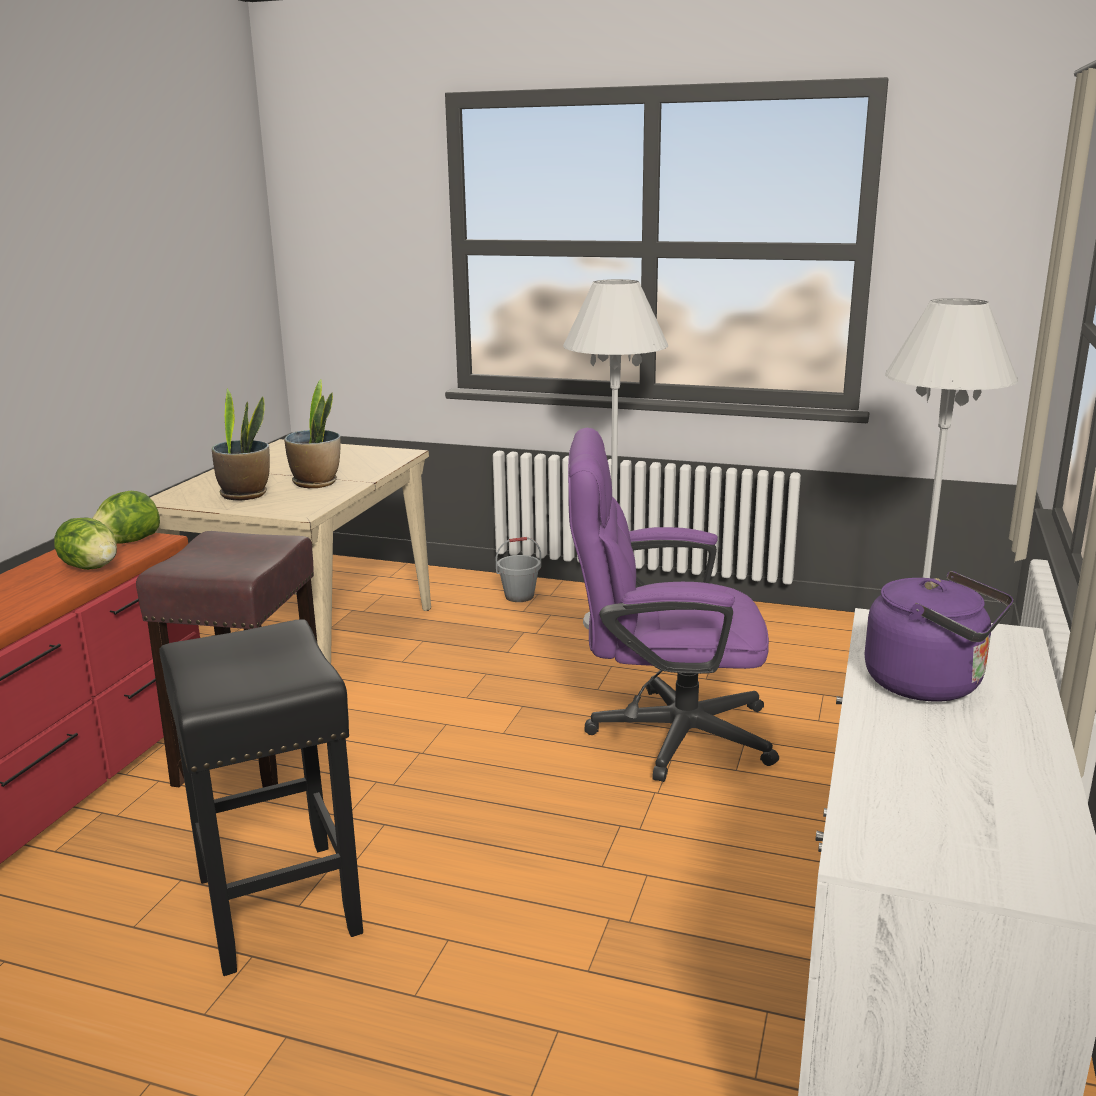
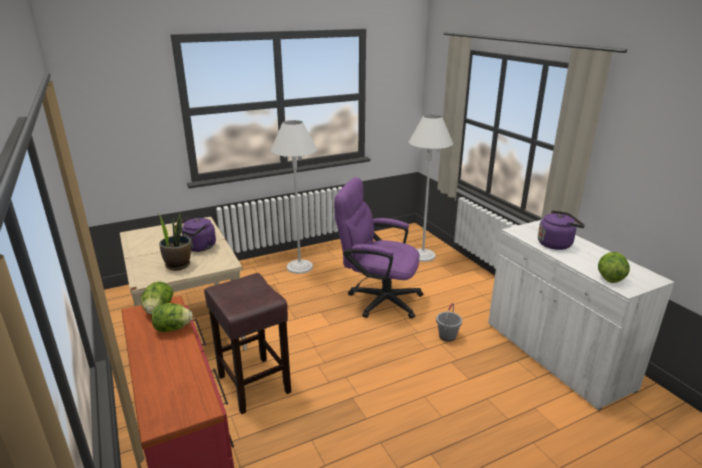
camera: 45 degrees left, 5 degrees up
(280, 906) = (361, 423): black stool -> none
(316, 483) = (199, 248): potted plant -> purple kettle
(519, 596) = (247, 271): grey bucket -> grey bucket (447, 336)
(663, 733) = (378, 299): purple office chair -> purple office chair turned 60 degrees clockwise
(887, 809) = (609, 278): none -> lettuce

